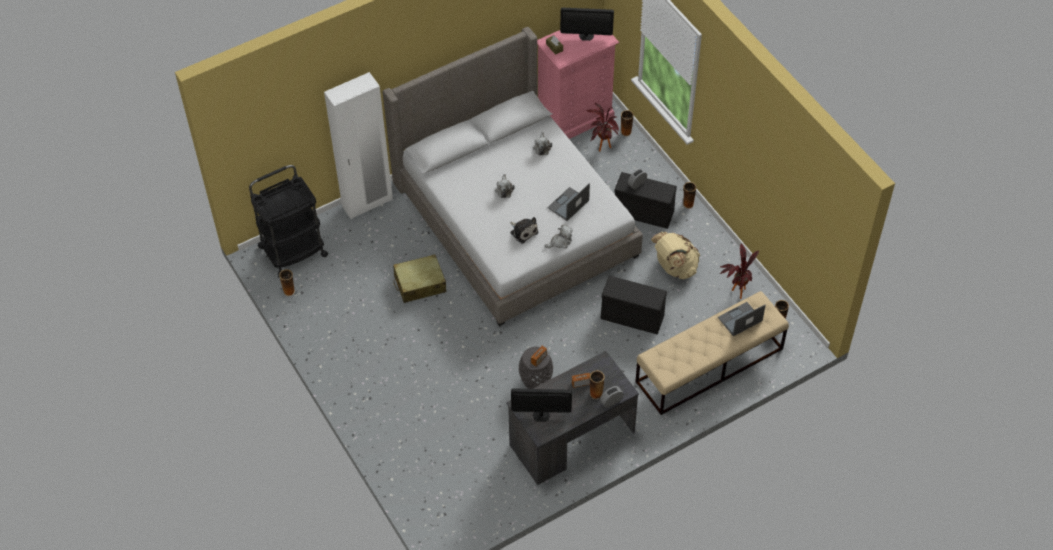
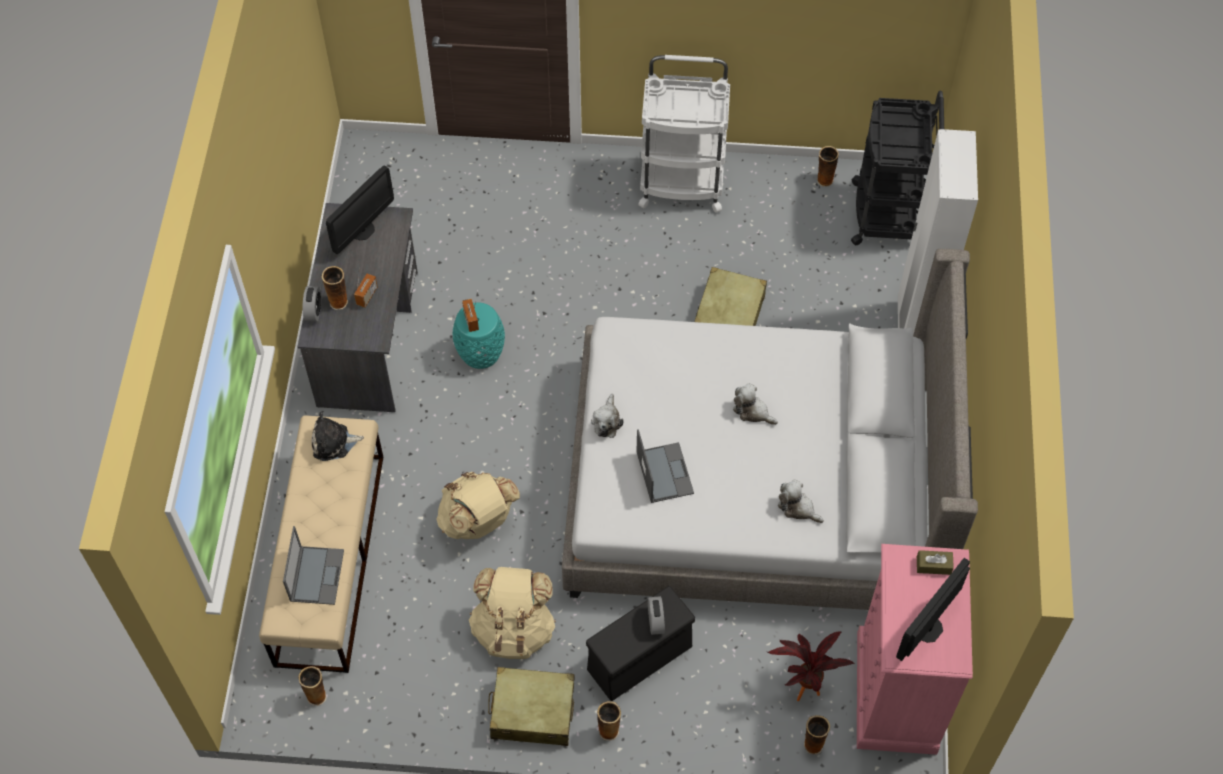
camera: 125 degrees right, 5 degrees up
(343, 356) = (681, 183): none -> white cart
(523, 231) = (659, 388): plush toy -> plush toy (334, 443)
(536, 380) = (481, 353): grey stool -> turquoise stool
(633, 317) = (478, 521): black storage box -> beige backpack
(706, 236) = (532, 712): none -> beige suitcase
(735, 292) = (410, 677): potted plant -> none

